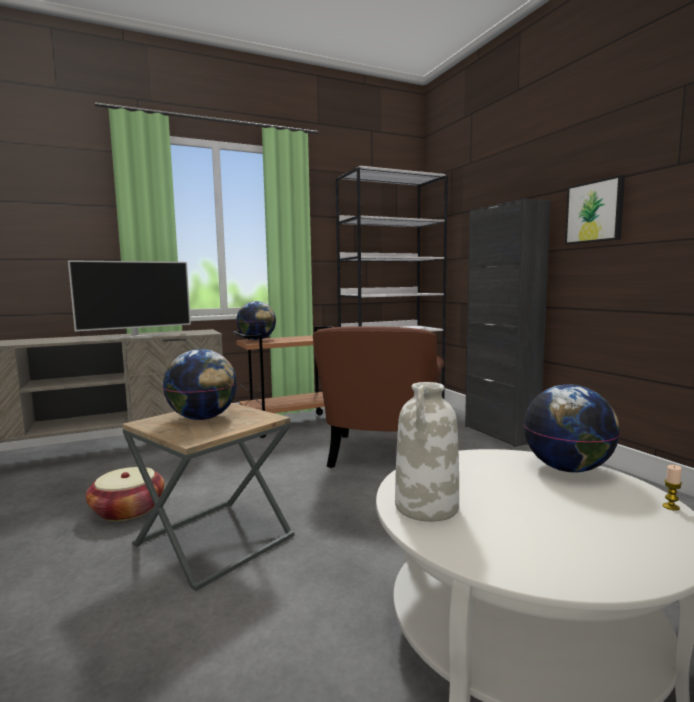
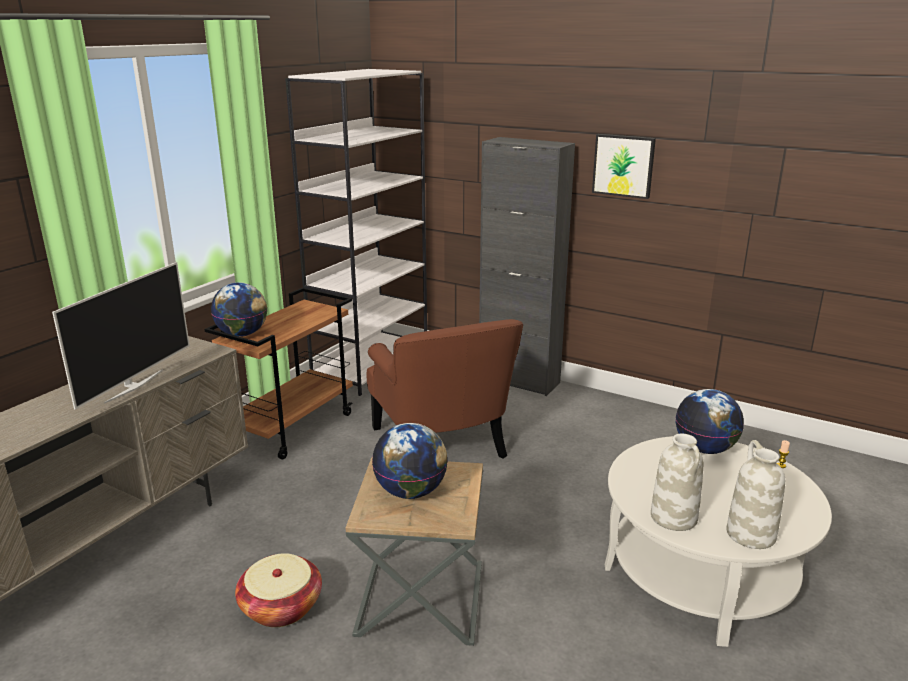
camera: 35 degrees left, 15 degrees up
(509, 552) = (750, 534): none -> white vase

